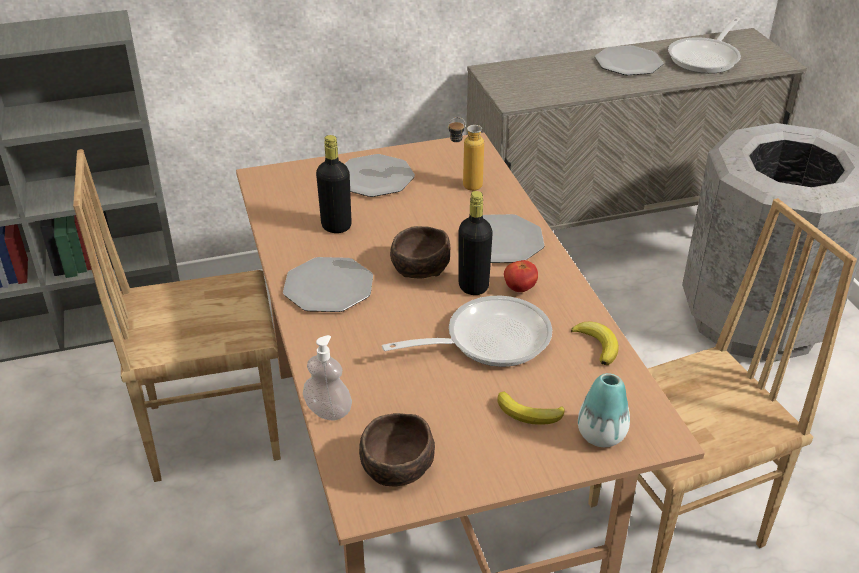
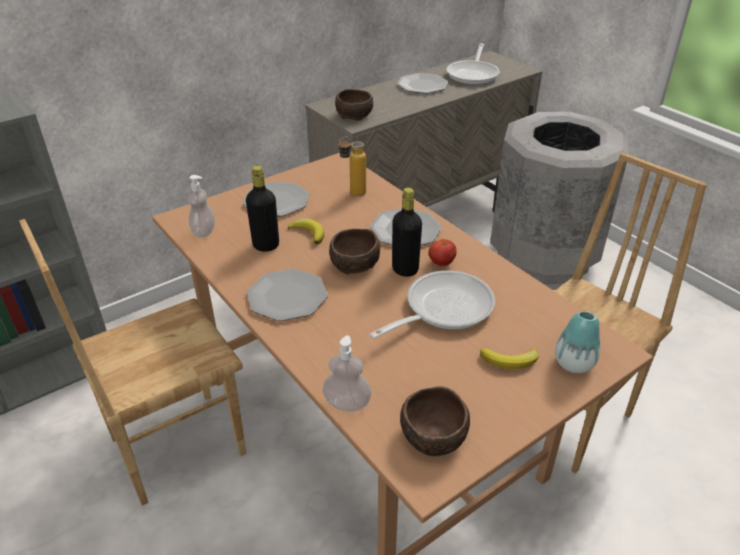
camera: 20 degrees left, 0 degrees up
(279, 197) = (203, 231): none -> soap dispenser
(519, 89) = (355, 115): none -> brown bowl
(597, 345) = (525, 293): banana -> banana (308, 233)

